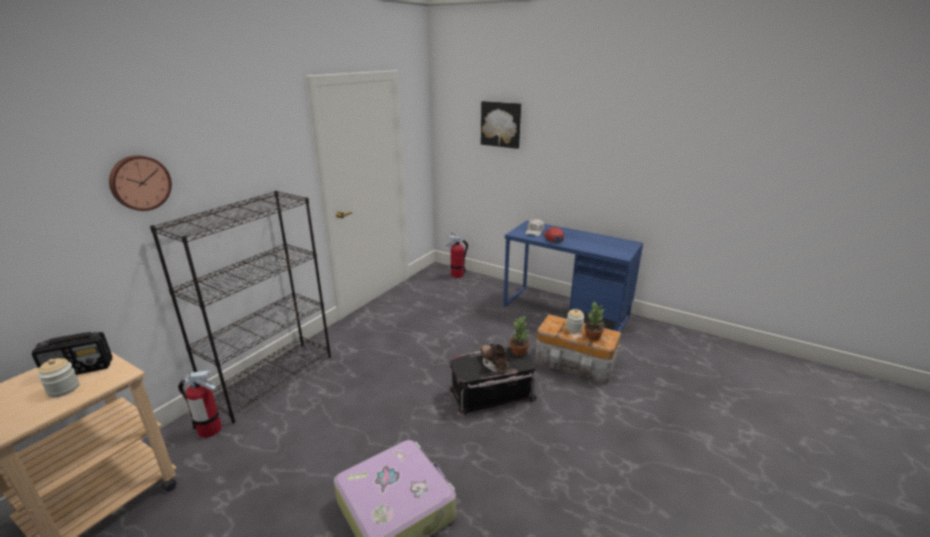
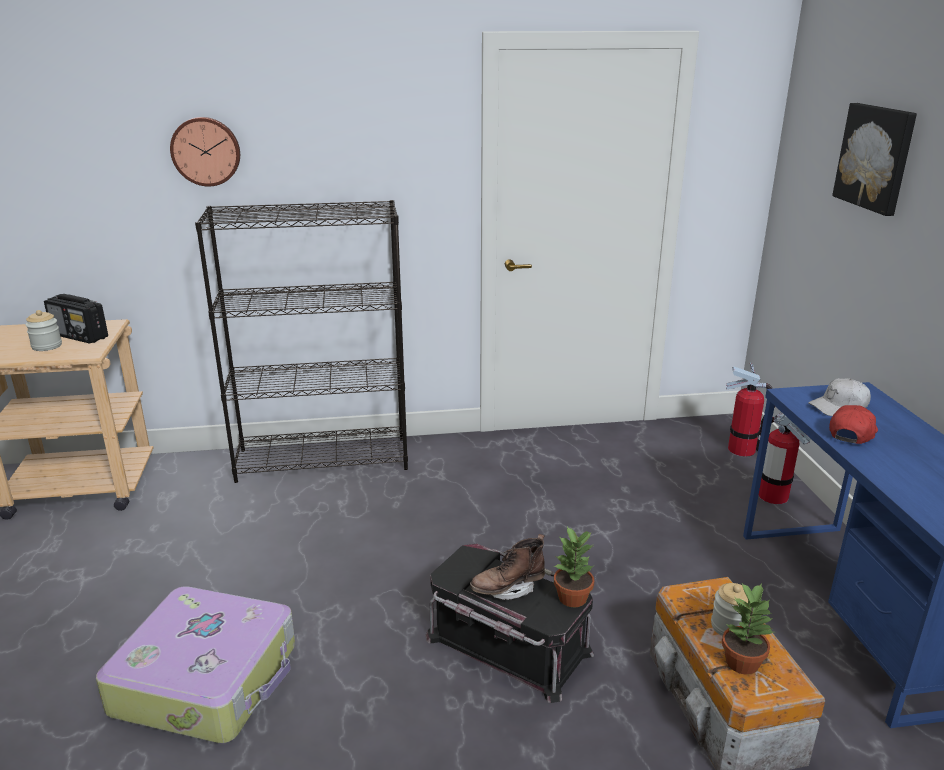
camera: 50 degrees right, 0 degrees up
(209, 429) = (213, 476): fire extinguisher -> fire extinguisher (772, 495)
(493, 364) = (508, 588): brown boot -> brown boot turned 135 degrees counterclockwise

